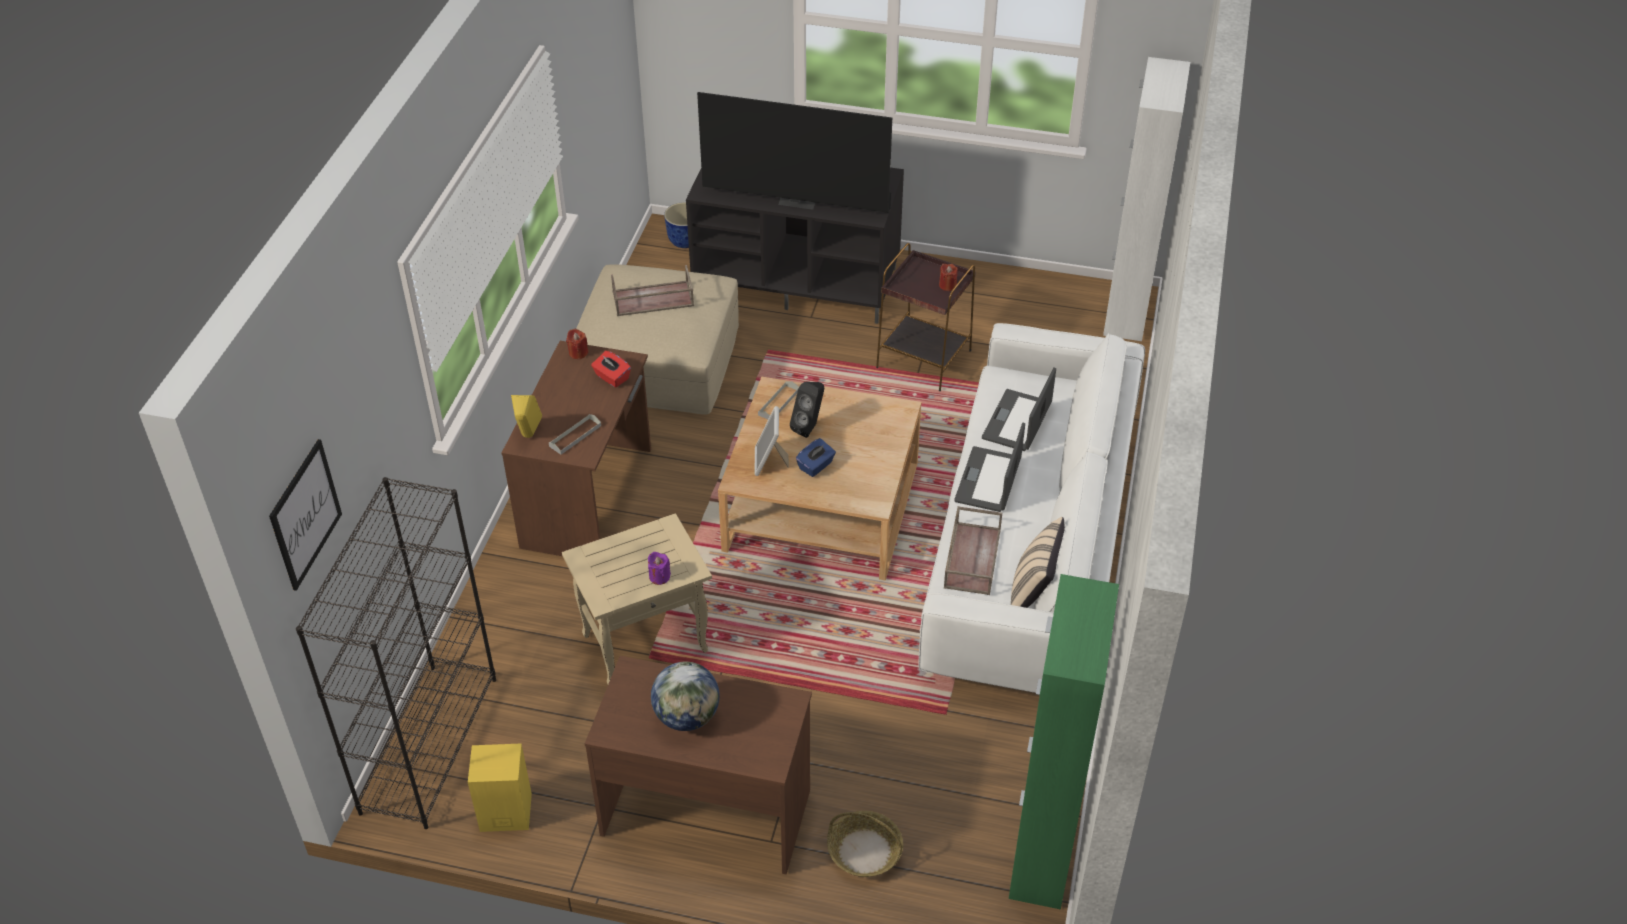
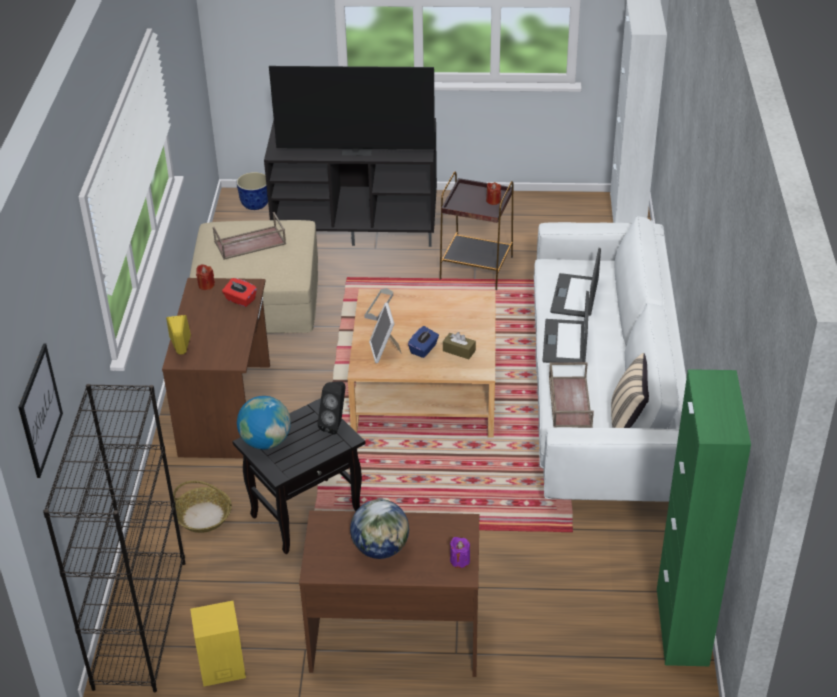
camera: 10 degrees left, 5 degrees down
(575, 436) = (222, 348): grey tray -> none
(599, 558) = (266, 441): none -> globe
(646, 641) = (307, 513): beige side table -> black side table
(659, 577) = (321, 448): purple candle -> purple candle (460, 560)
(809, 427) = (410, 321): black speaker -> black speaker (335, 425)
(856, 474) = (459, 351): none -> brown tissue box
(865, 851) = (537, 648): basket -> basket (204, 516)

